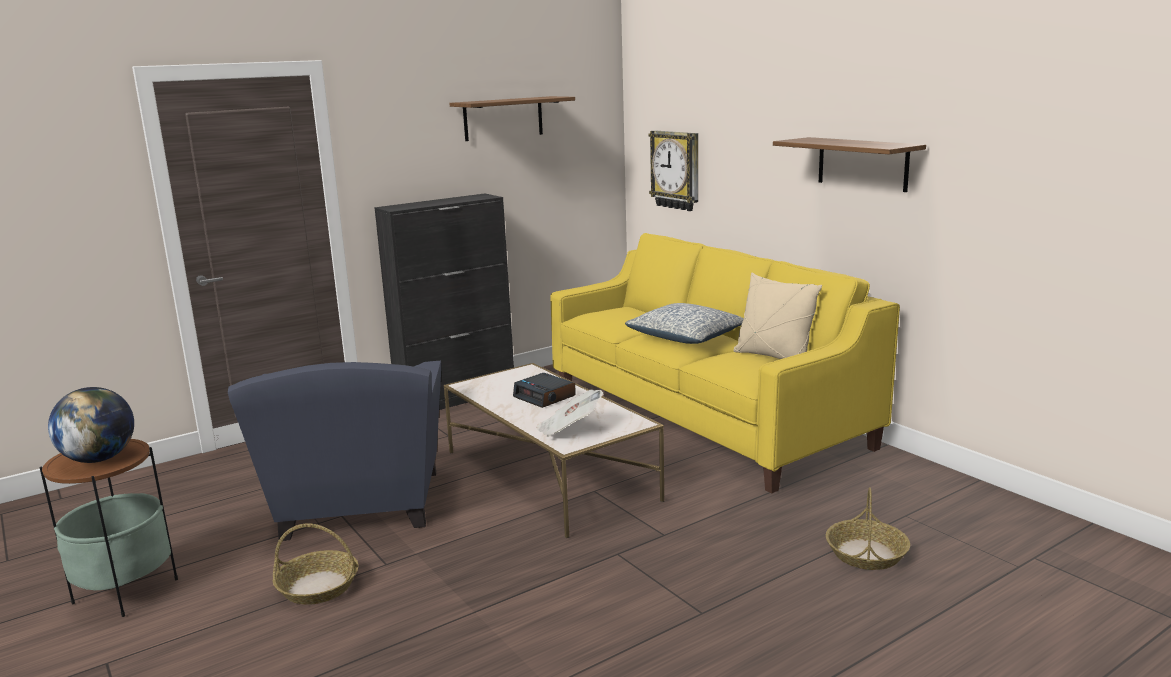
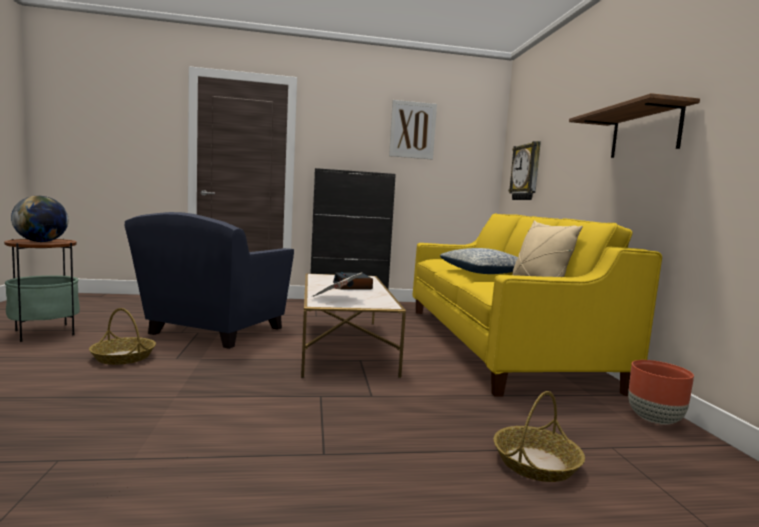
camera: 25 degrees right, 10 degrees down
(503, 118) = (412, 130): shelf -> picture
(915, 473) = (655, 420): none -> brown planter

